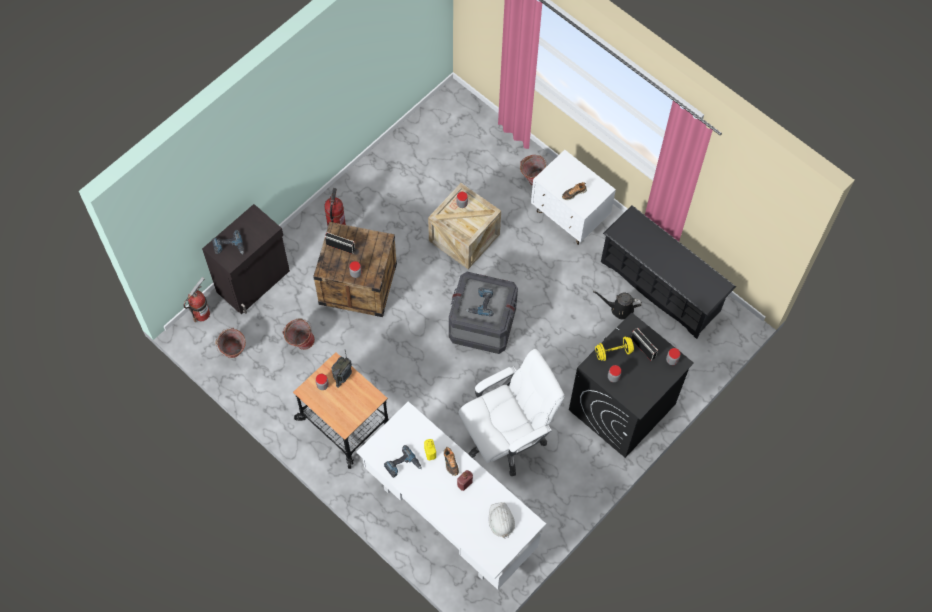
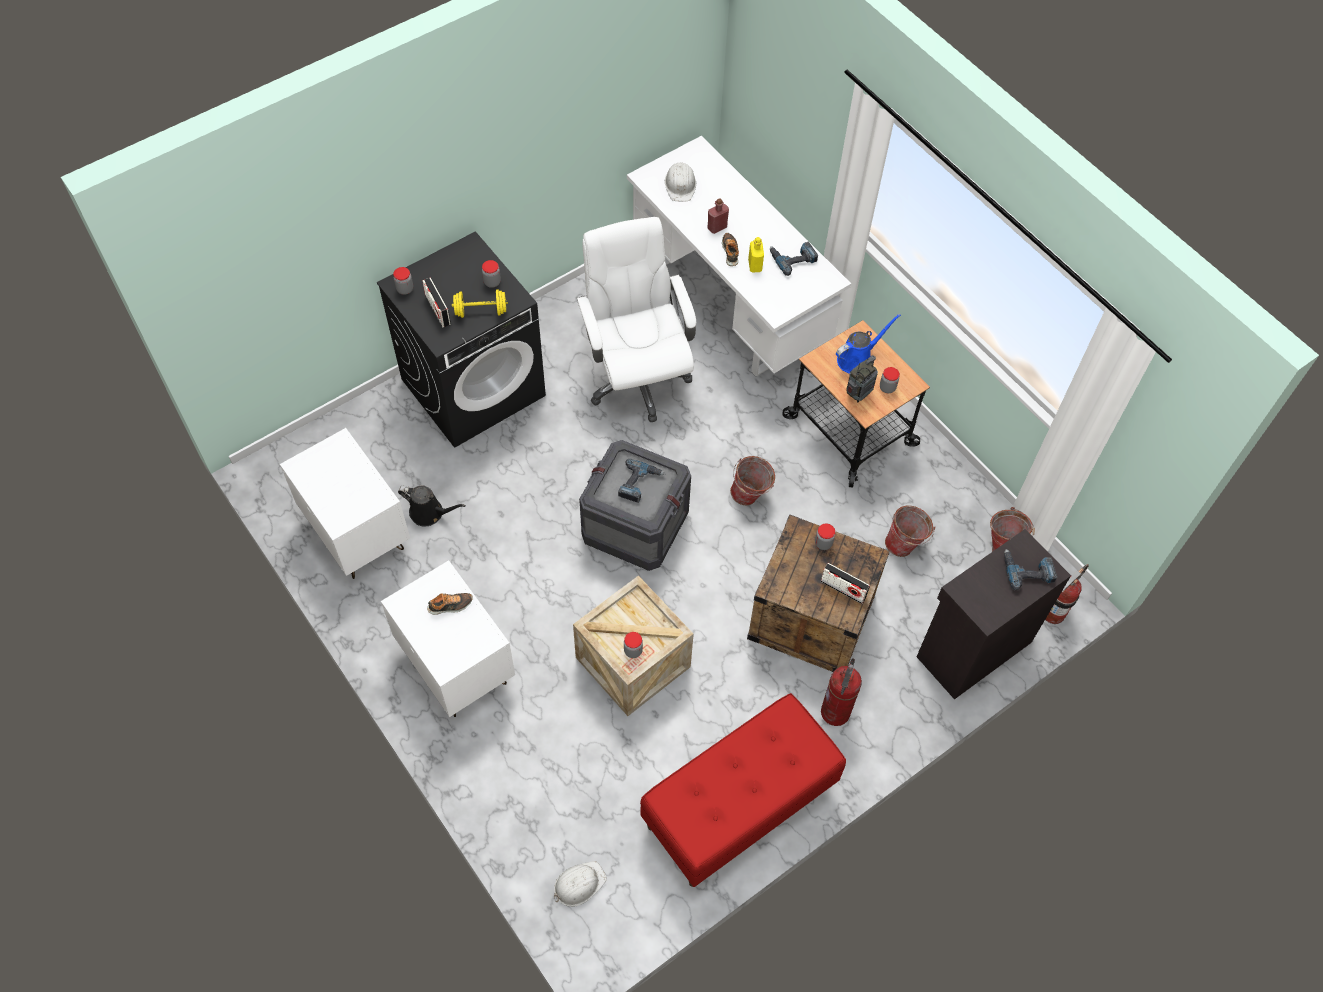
camera: 170 degrees left, 5 degrees down
(346, 405) = (857, 359): none -> blue watering can
(387, 170) = (739, 807): none -> red bench
(467, 119) = (578, 884): none -> white hard hat
(506, 437) = (636, 377): white office chair -> white office chair turned 90 degrees clockwise
(532, 179) = (496, 744): bucket -> bucket (751, 496)
(661, 286) = (356, 534): black shoe rack -> white nightstand

